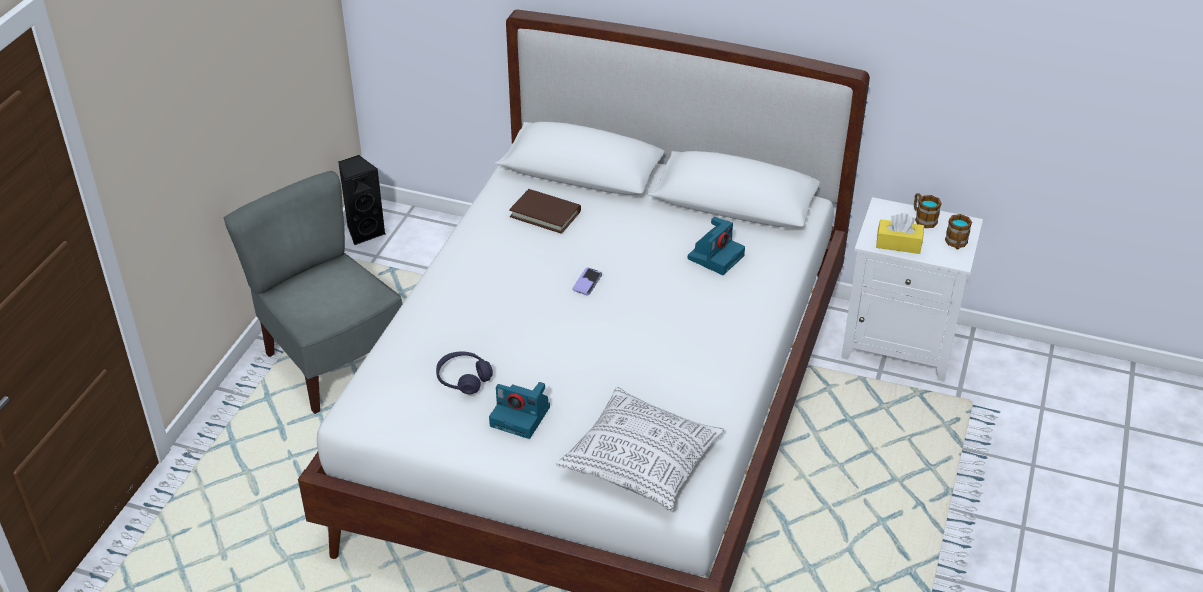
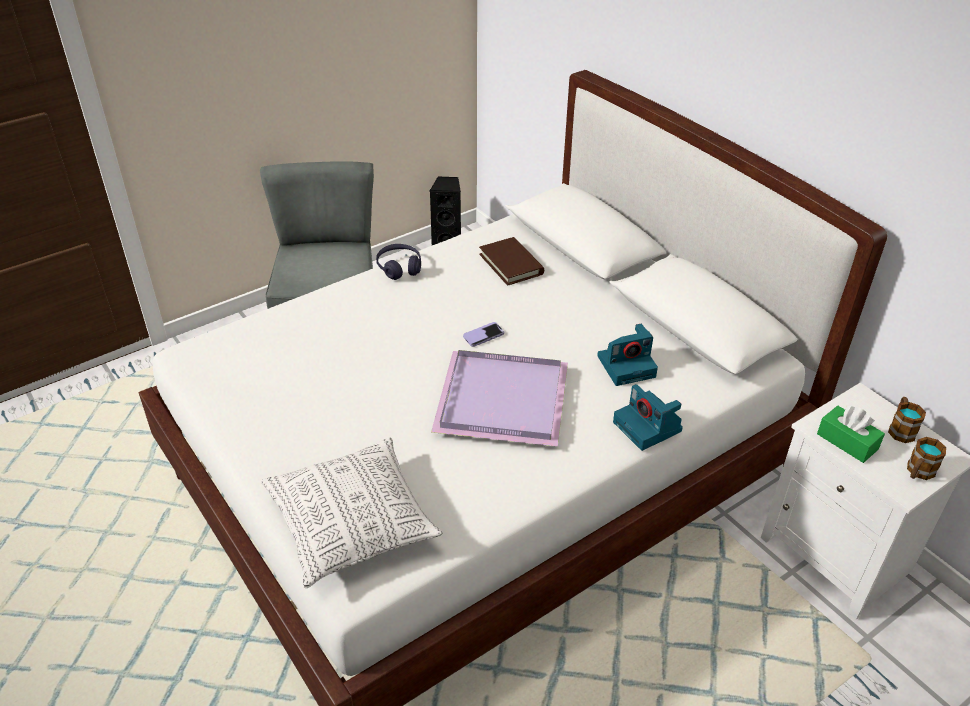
camera: 35 degrees right, 0 degrees up
(463, 379) = (291, 367): purple headphones -> purple headphones (399, 267)
(521, 416) = (301, 424): camera -> camera (648, 427)
(653, 326) = (499, 401): none -> purple tray
(898, 244) = (847, 441): yellow tissue box -> green tissue box

